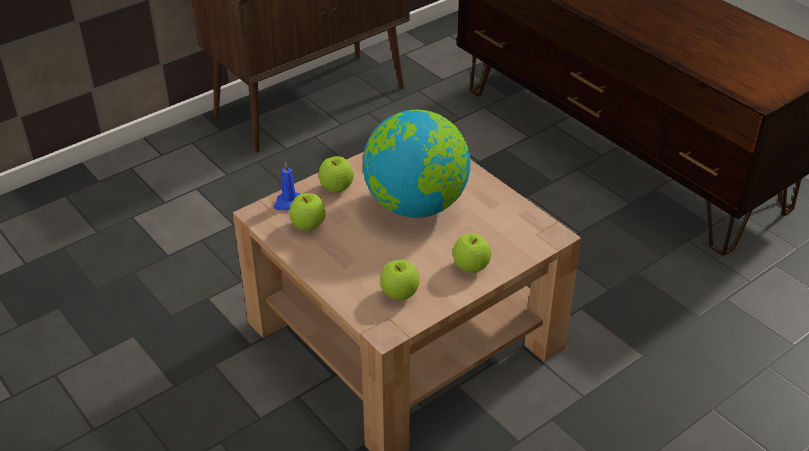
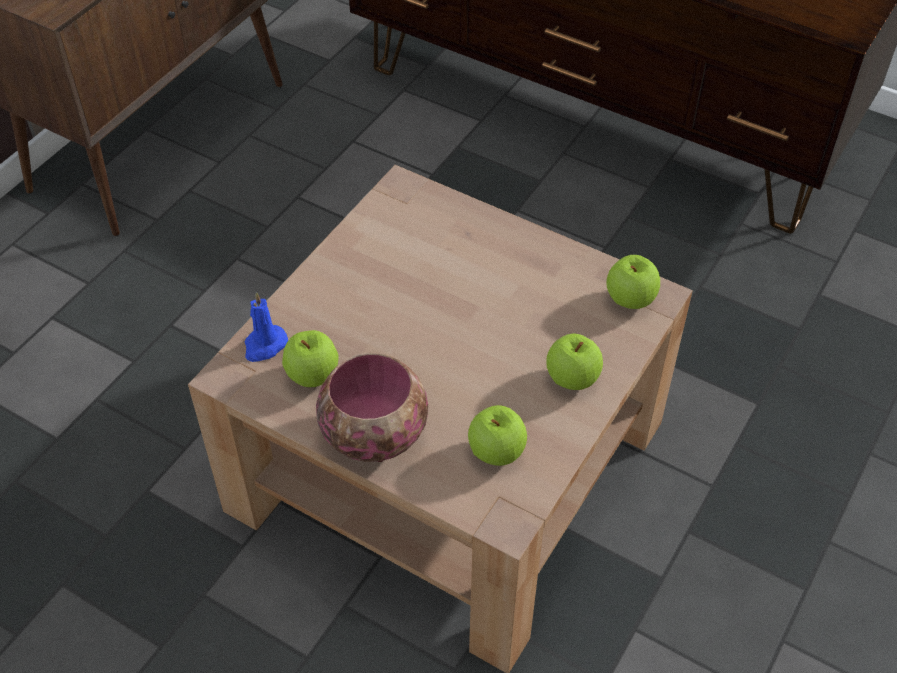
camera: 20 degrees left, 10 degrees up
(330, 265) = (375, 433): none -> bowl
(336, 188) = (324, 301): apple -> apple (630, 300)
(416, 205) = (450, 300): globe -> none

